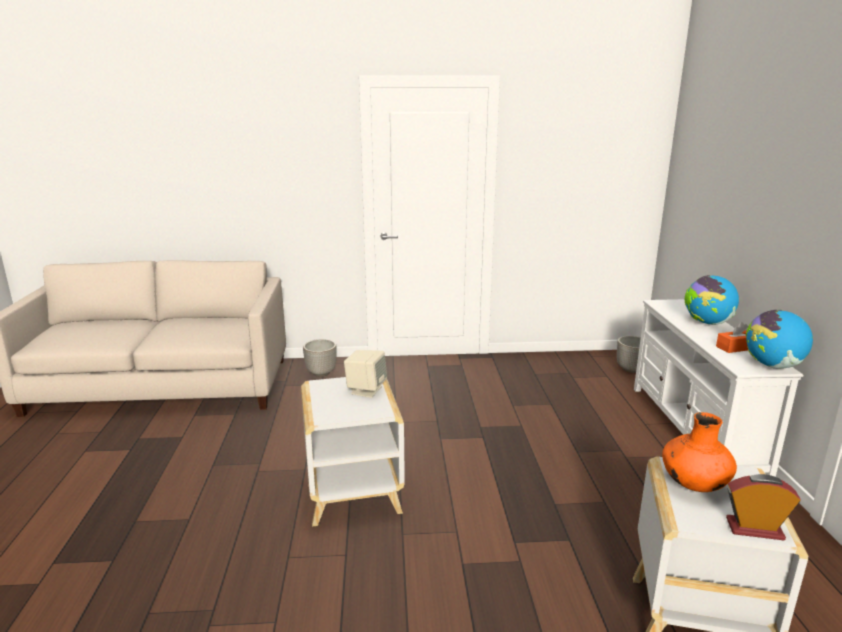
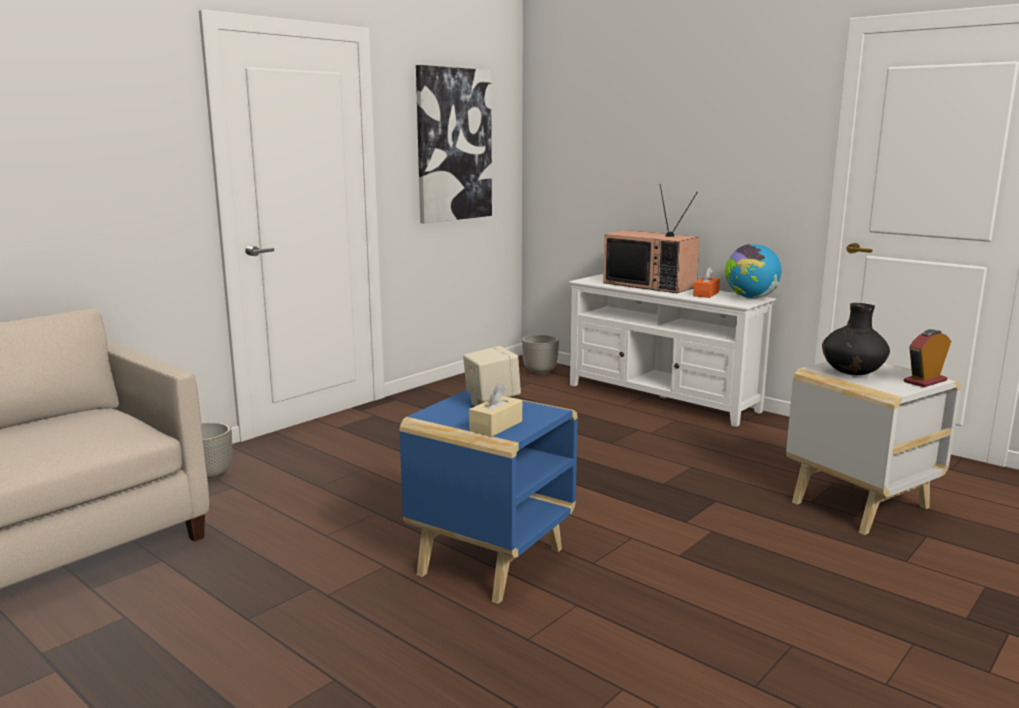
camera: 45 degrees left, 5 degrees down
(329, 408) = (496, 426): none -> beige tissue box
(355, 497) = (492, 560): white side table -> blue side table
(581, 166) = (453, 145): none -> picture
(693, 484) = (851, 374): orange vase -> black vase
(707, 323) = (651, 285): globe -> television

